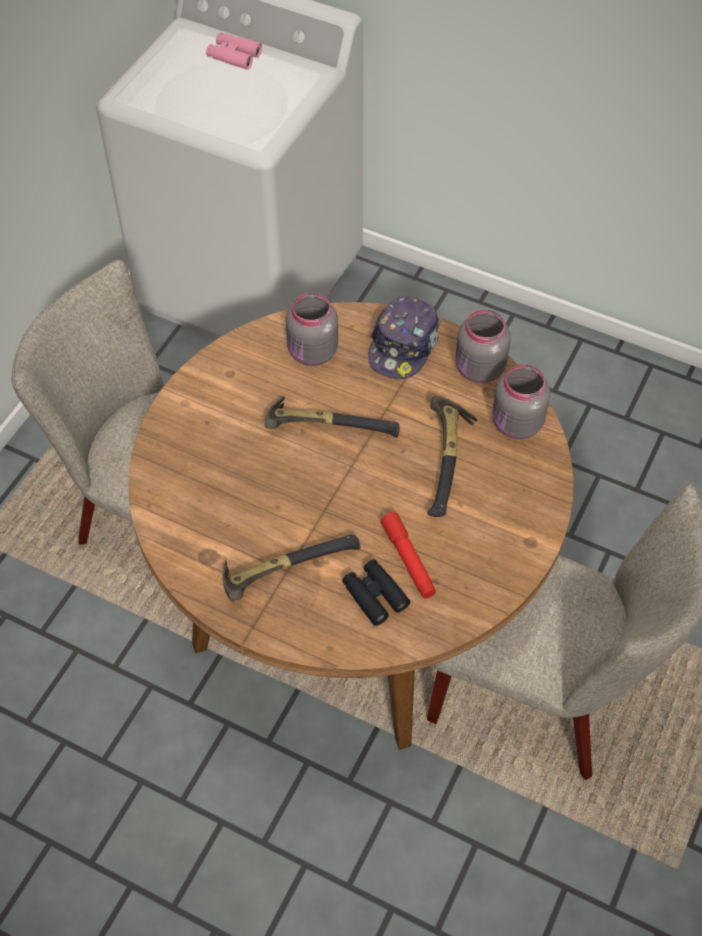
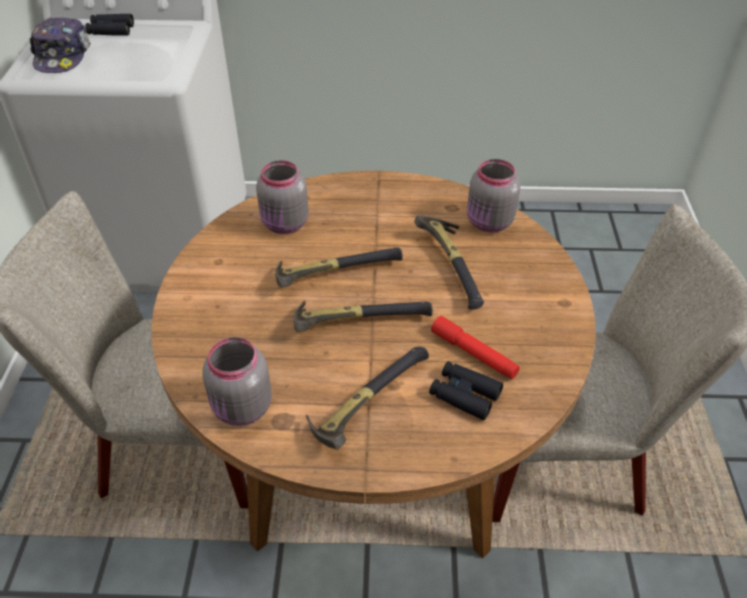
camera: 25 degrees left, 10 degrees down
(234, 56) = (111, 30): pink binoculars -> black binoculars
(322, 485) = (356, 320): none -> hammer
(403, 346) = (360, 197): cap -> cap (63, 56)
(478, 370) = (432, 195): grey jar -> grey jar (241, 409)

